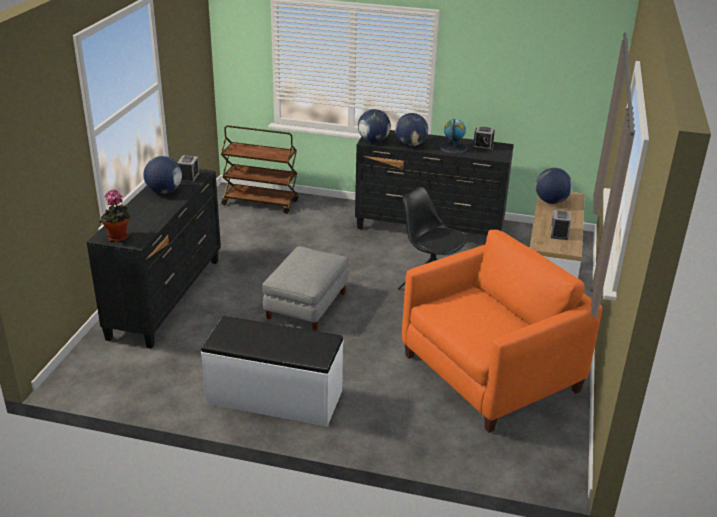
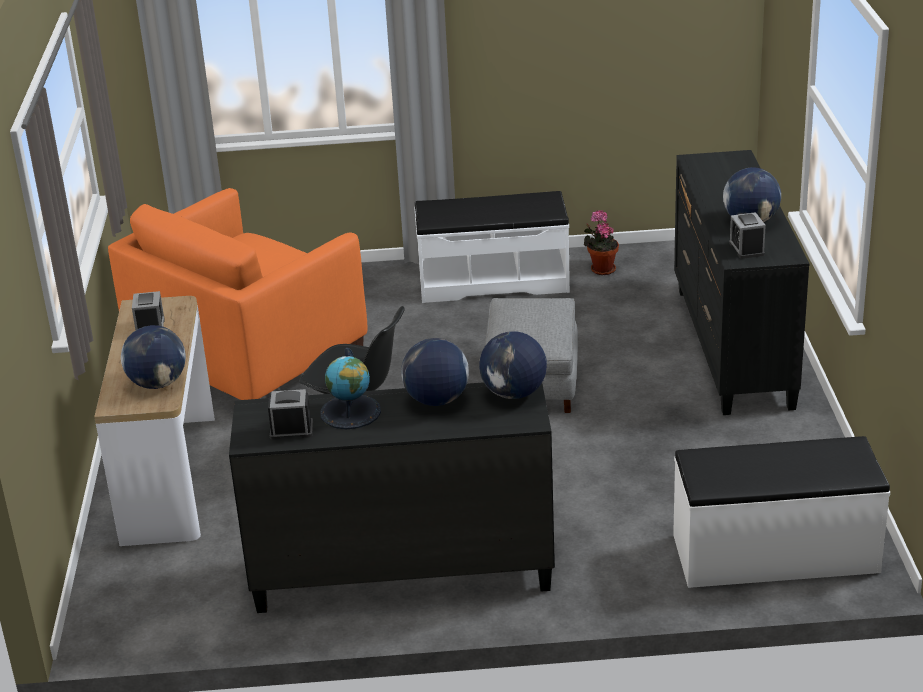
camera: 165 degrees right, 0 degrees up
(118, 238) = (720, 159): potted plant -> potted plant (601, 269)
(261, 203) = (775, 554): brown cart -> white bench

